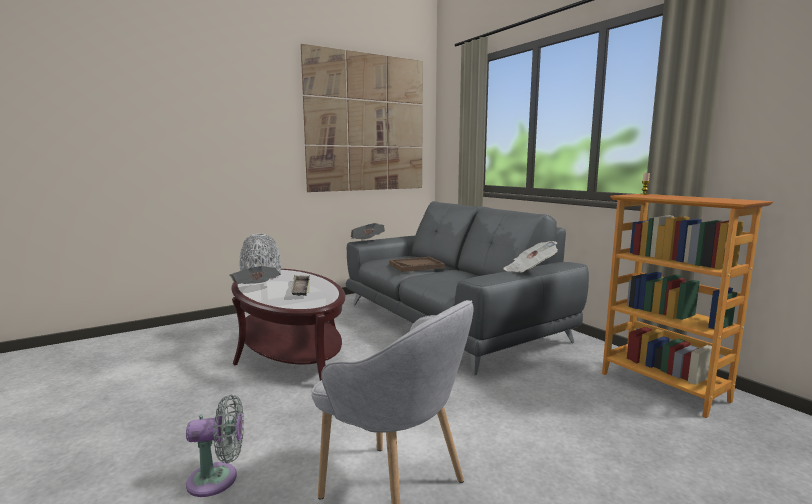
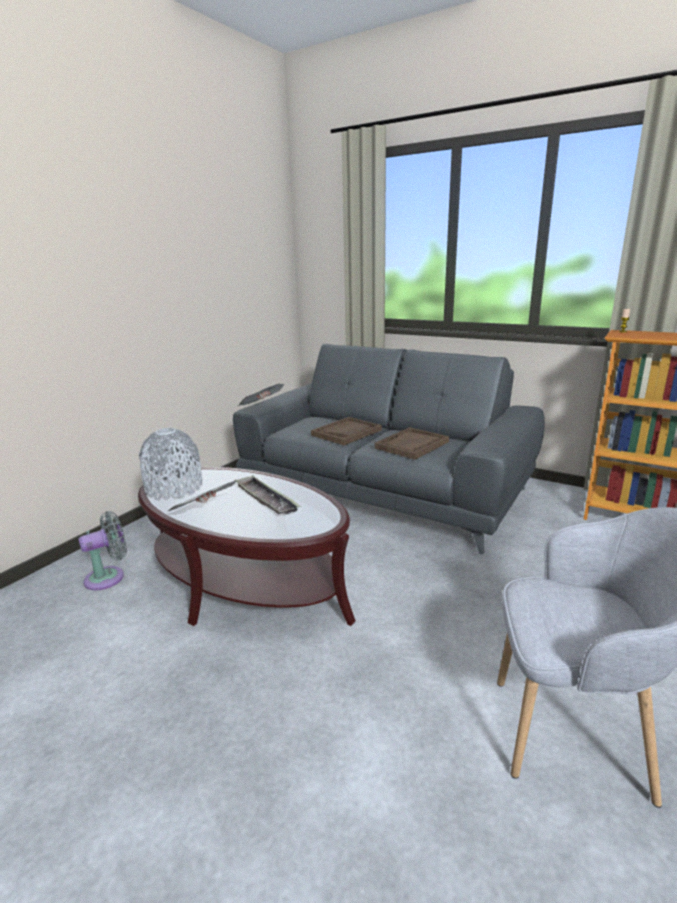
camera: 25 degrees left, 10 degrees up
(218, 479) = (376, 809): grey fan -> grey fan (109, 577)
(366, 123) = (223, 241): picture -> none
(451, 278) = (412, 445): none -> brown tray
(529, 270) = (509, 425): newspaper -> none

